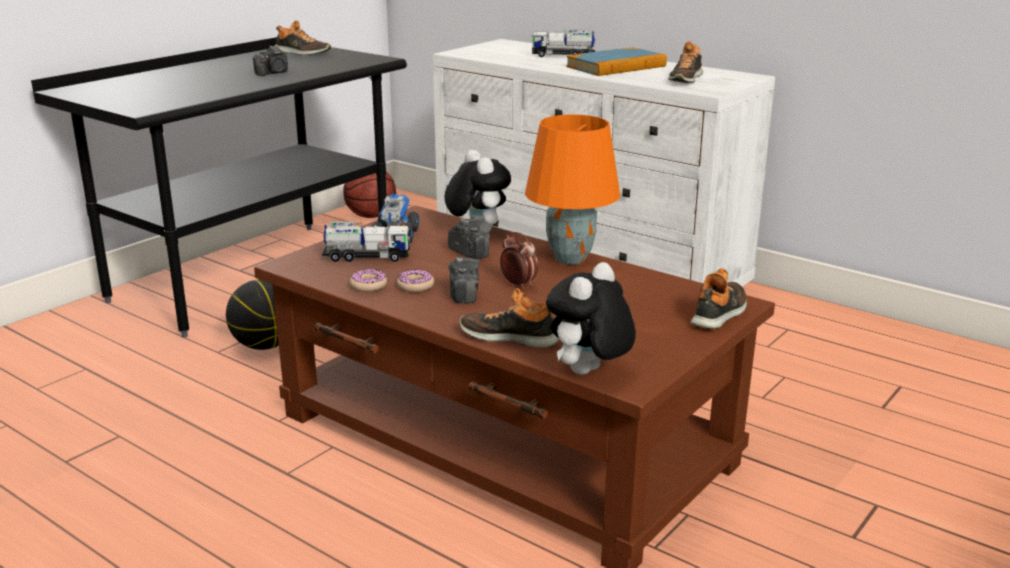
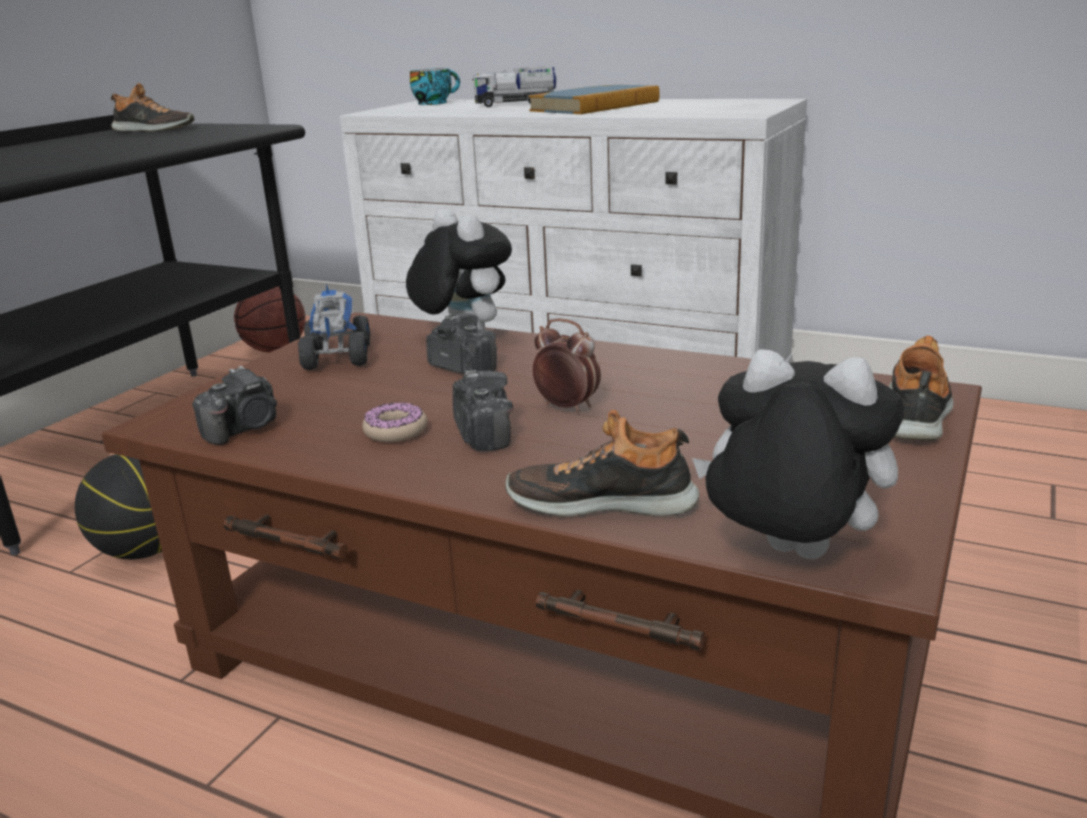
camera: 10 degrees left, 0 degrees up
(273, 73) = (111, 149): camera -> camera (244, 429)
(367, 257) = (299, 394): toy truck -> none
(368, 286) = (313, 441): donut -> none
(506, 46) = (434, 103): none -> cup
(569, 259) = (625, 359): orange table lamp -> none
(588, 373) = (788, 556): plush toy -> plush toy turned 90 degrees clockwise
(685, 79) = (698, 108): shoe -> none

